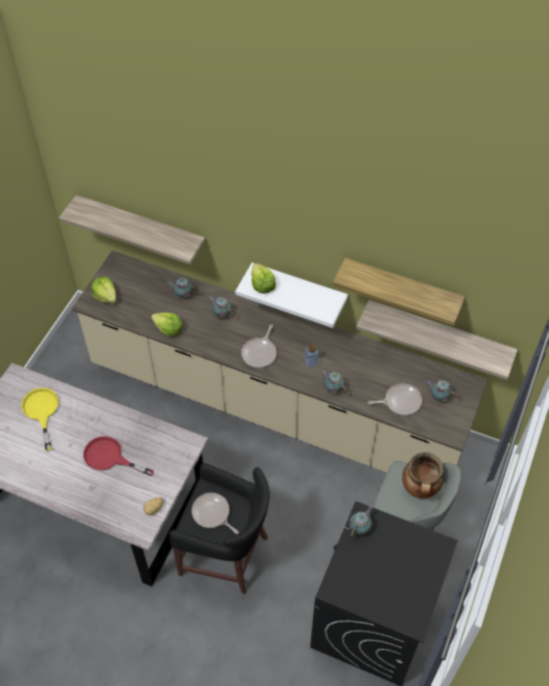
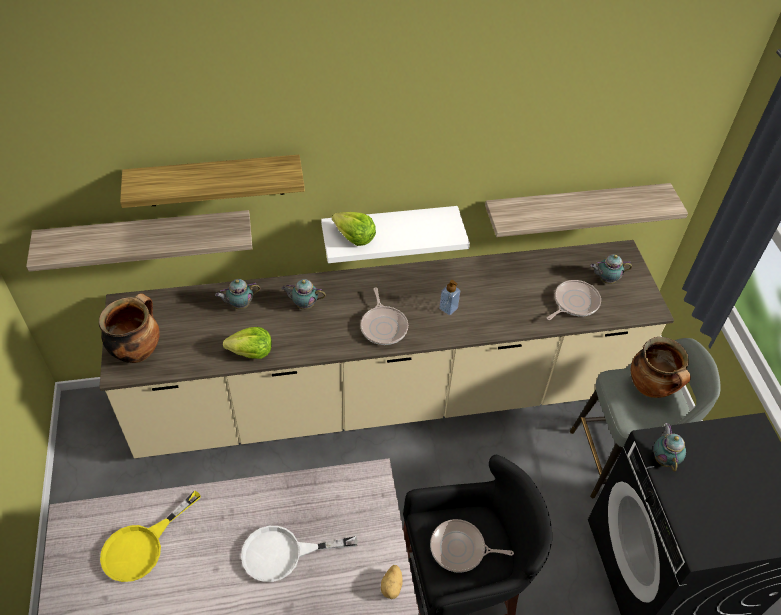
camera: 35 degrees left, 5 degrees down
(41, 411) = (142, 546): yellow frying pan -> yellow frying pan turned 90 degrees counterclockwise
(106, 295) = (137, 350): lettuce -> cooking pot
(109, 457) = (283, 554): red frying pan -> white frying pan
(332, 389) = (495, 325): teapot -> none
(402, 288) = (531, 162): shelf -> shelf (215, 180)

